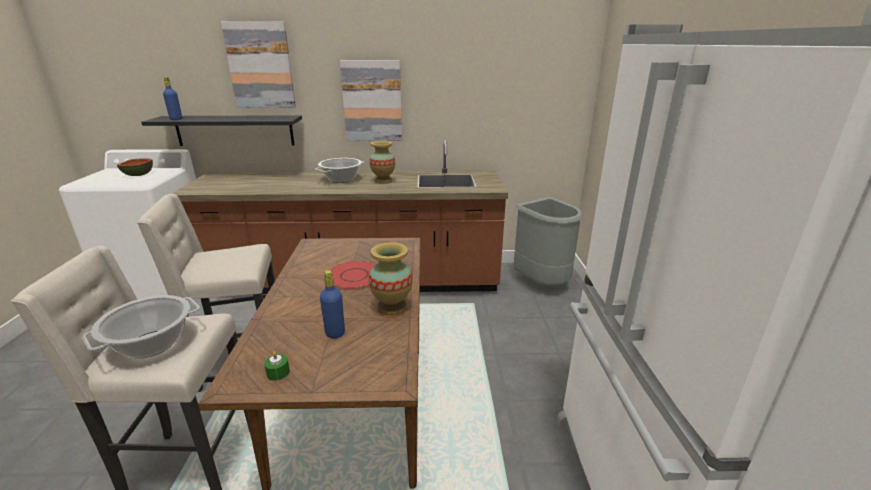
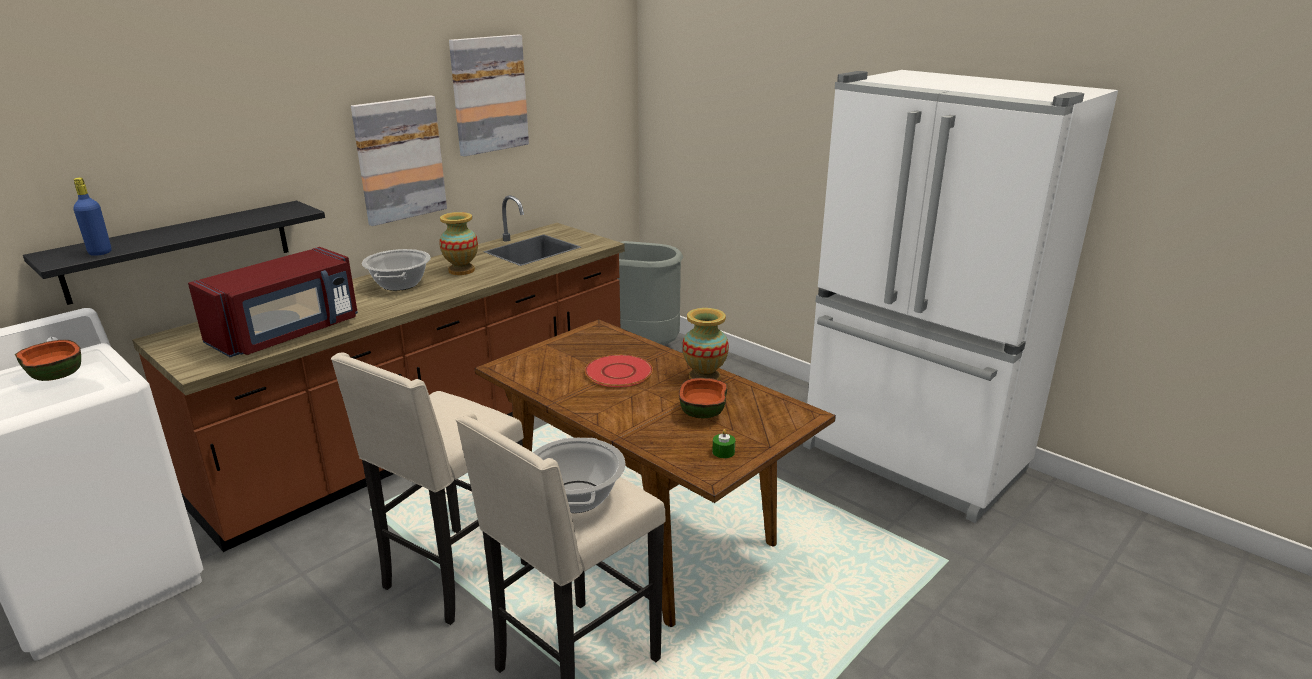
camera: 45 degrees left, 0 degrees up
(248, 187) = (288, 333): none -> red microwave
(260, 66) = (222, 131): picture -> picture (489, 94)
(335, 333) = (703, 412): blue bottle -> bowl

